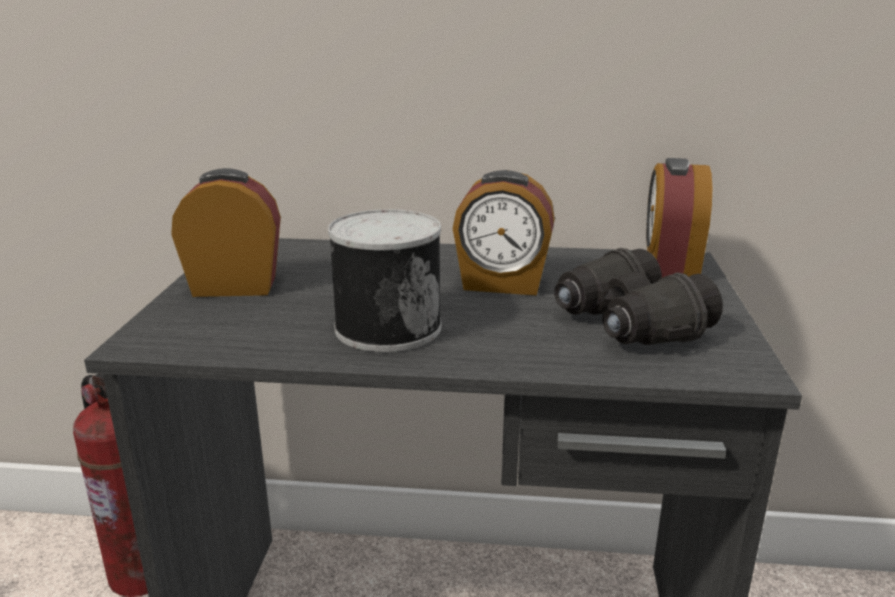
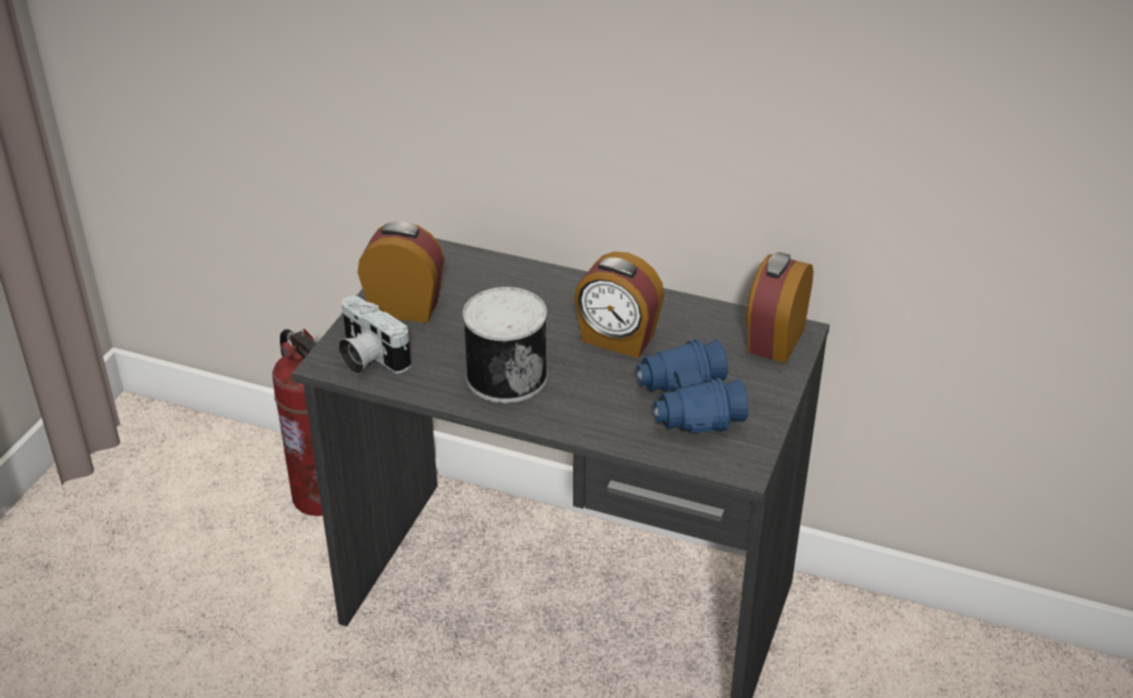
camera: 15 degrees right, 15 degrees up
(195, 331) = (368, 357): none -> camera
(627, 325) = (688, 405): black binoculars -> blue binoculars

